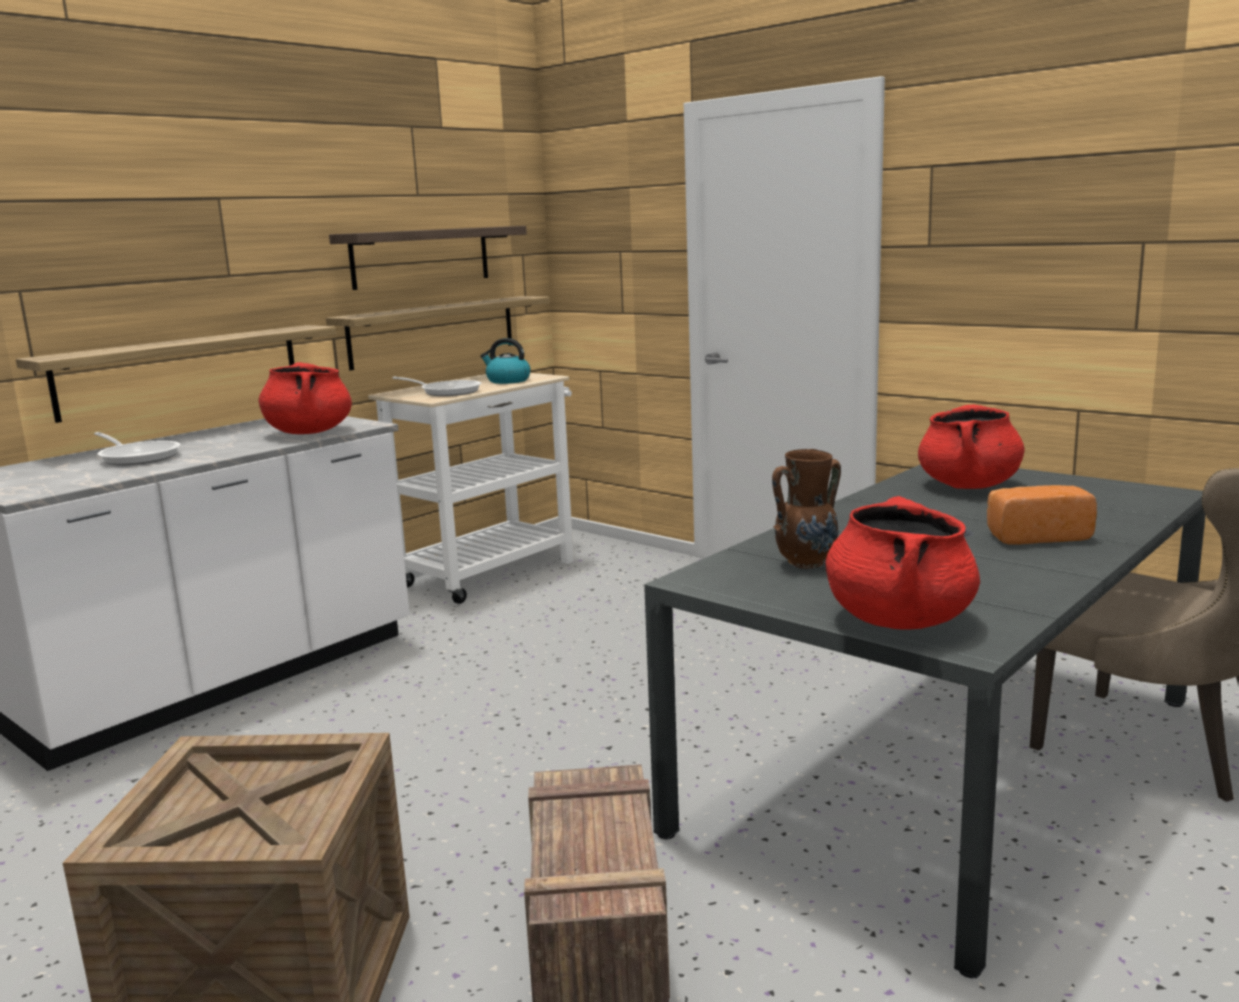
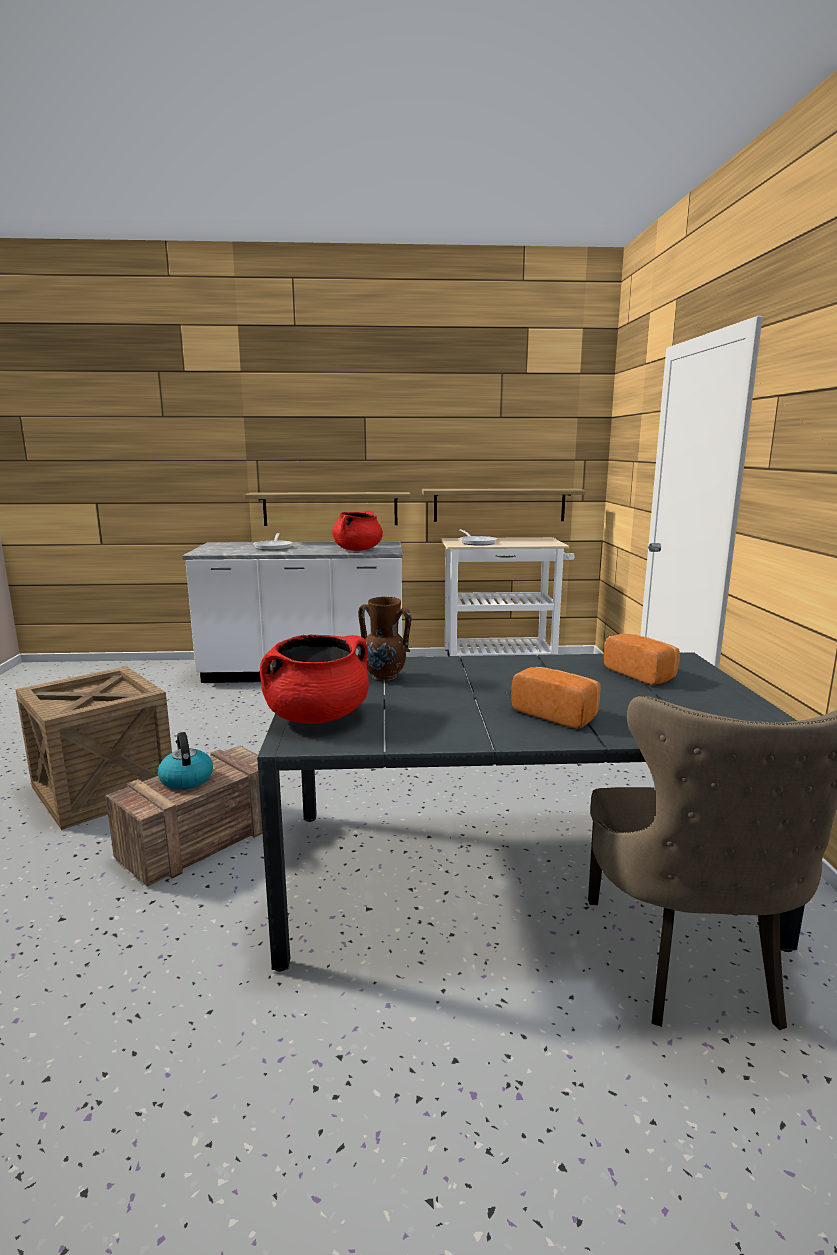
camera: 45 degrees right, 0 degrees up
(421, 257) = (496, 456): shelf -> none
(507, 381) = (527, 542): kettle -> kettle (186, 779)
(968, 486) = (642, 674): red cooking pot -> bread

